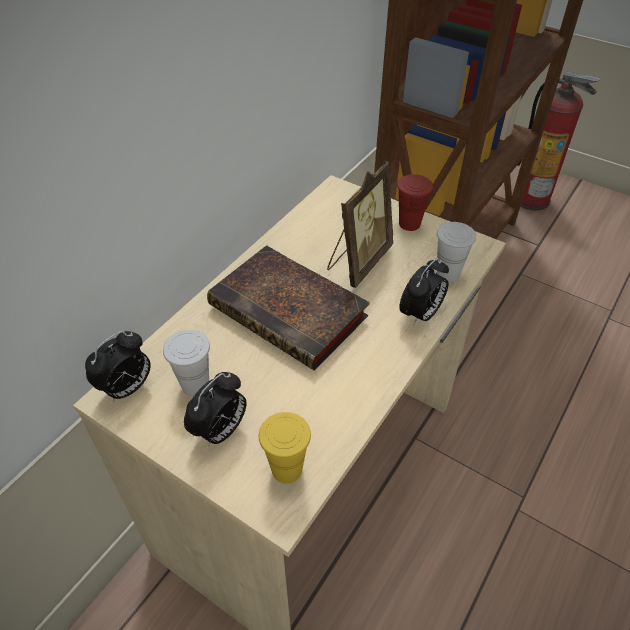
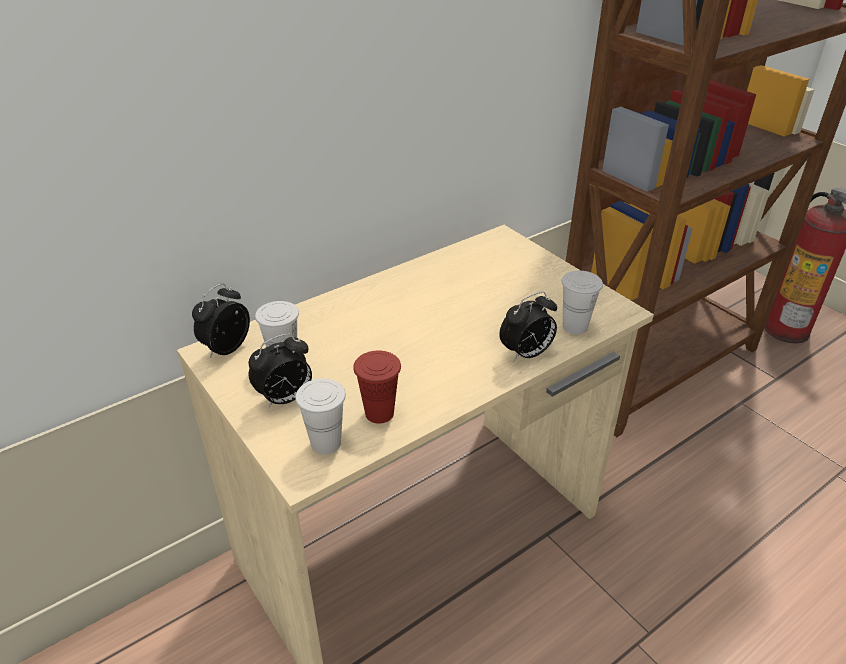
camera: 20 degrees right, 10 degrees down
(127, 388) = (226, 348): alarm clock -> alarm clock turned 150 degrees clockwise
(287, 469) = (326, 443): yellow cup -> white cup
(292, 312) = (402, 325): book -> none
(358, 262) = (489, 298): picture frame -> none
(409, 224) = (559, 278): red cup -> red cup (379, 413)

